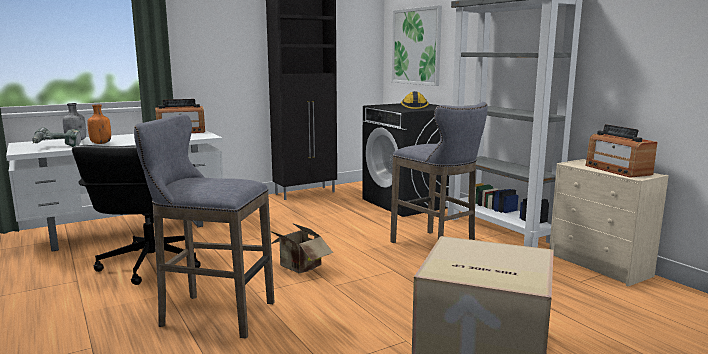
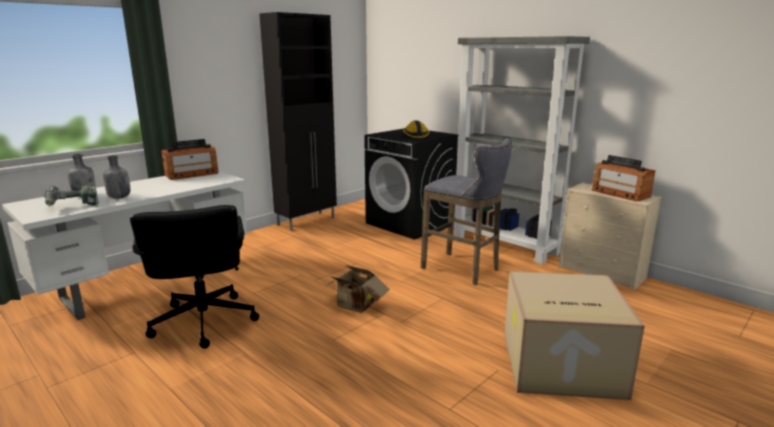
camera: 15 degrees left, 5 degrees up
(100, 143) = (119, 197): orange bottle -> grey bottle
(212, 314) = (306, 370): grey stool -> none
(416, 46) = (405, 74): picture -> none

